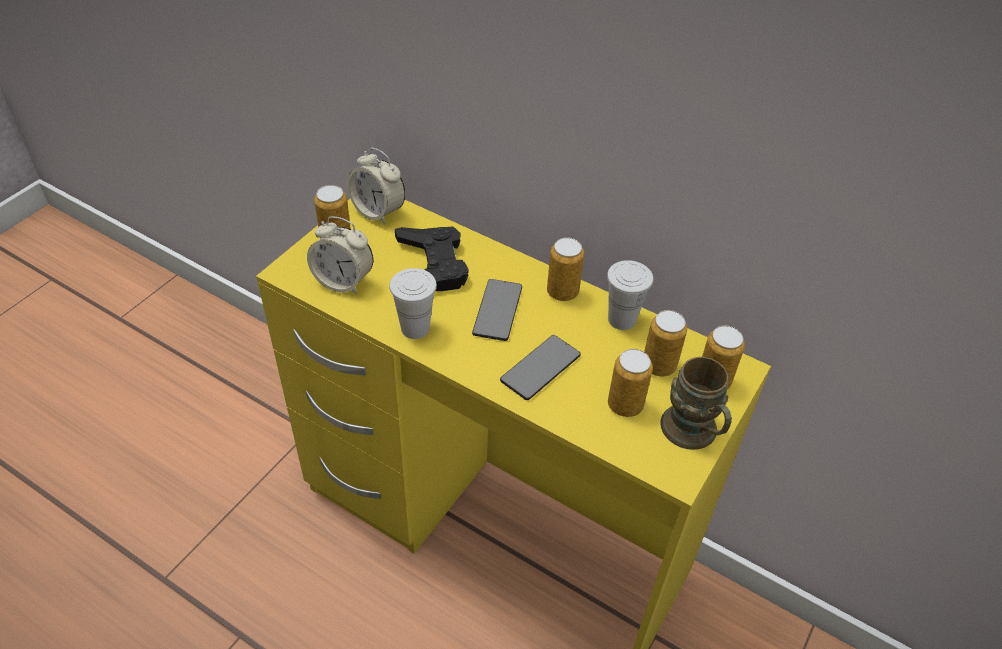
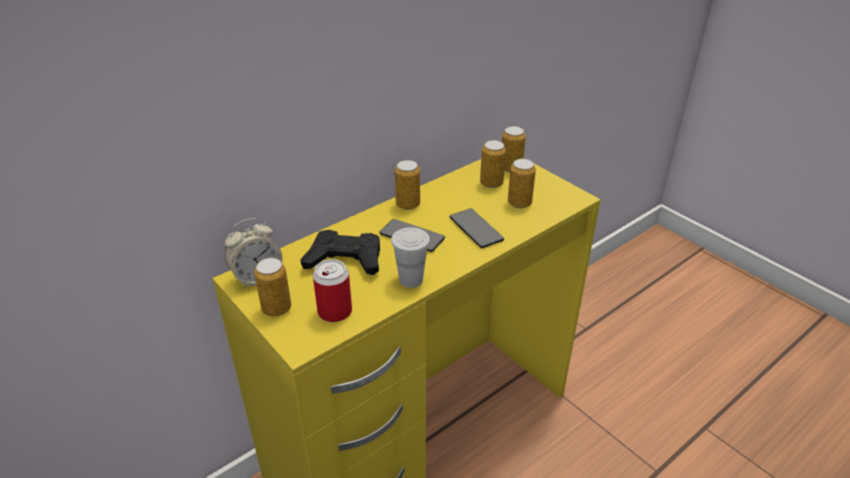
camera: 70 degrees left, 10 degrees down
(343, 281) = (335, 311): alarm clock -> can
(621, 320) = (446, 187): white cup -> none
(693, 435) = (550, 185): brown mug -> none

